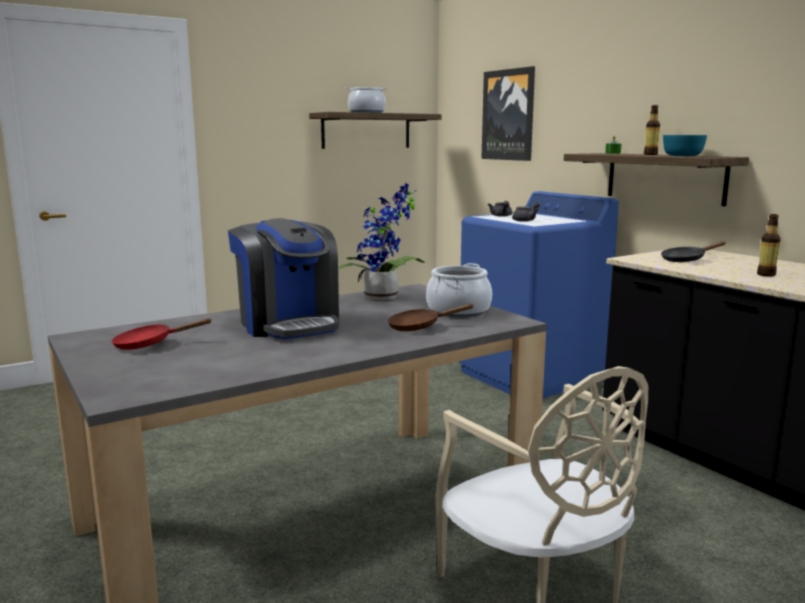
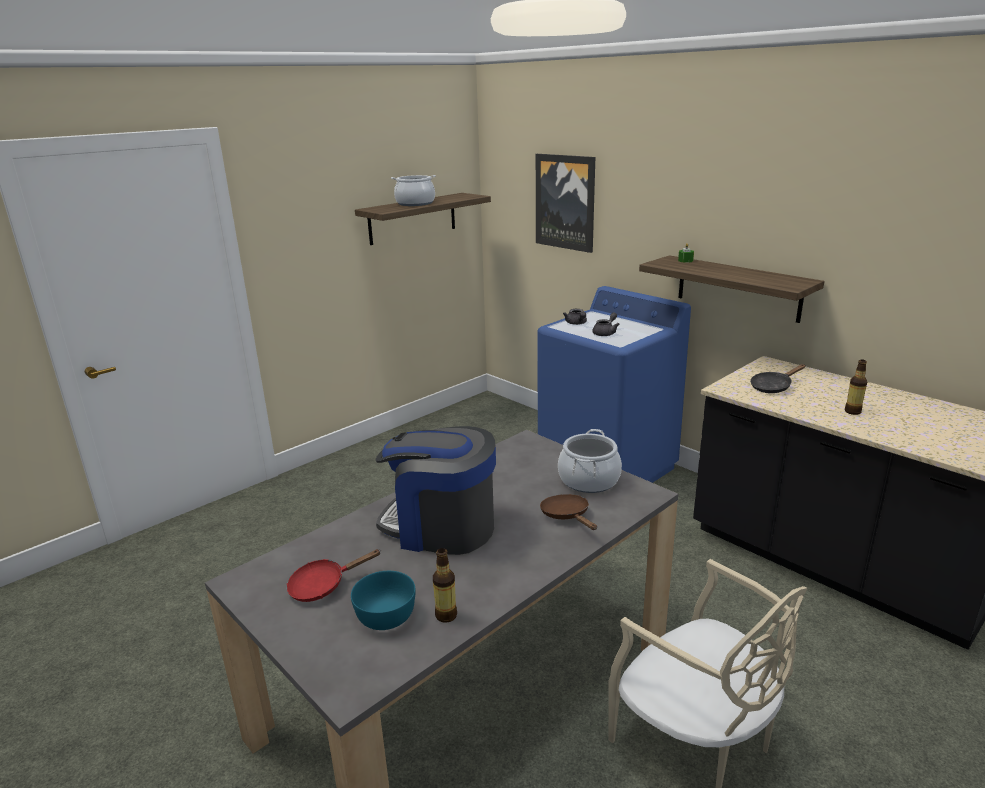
camera: 10 degrees left, 10 degrees up
(288, 324) = (440, 527): coffee machine -> coffee machine turned 150 degrees clockwise
(384, 298) = (507, 463): potted plant -> none
(419, 327) = (567, 516): brown frying pan -> brown frying pan turned 90 degrees clockwise
(650, 154) = (727, 269): bottle -> bottle (446, 615)
(682, 155) = (761, 277): turquoise bowl -> turquoise bowl (384, 616)

